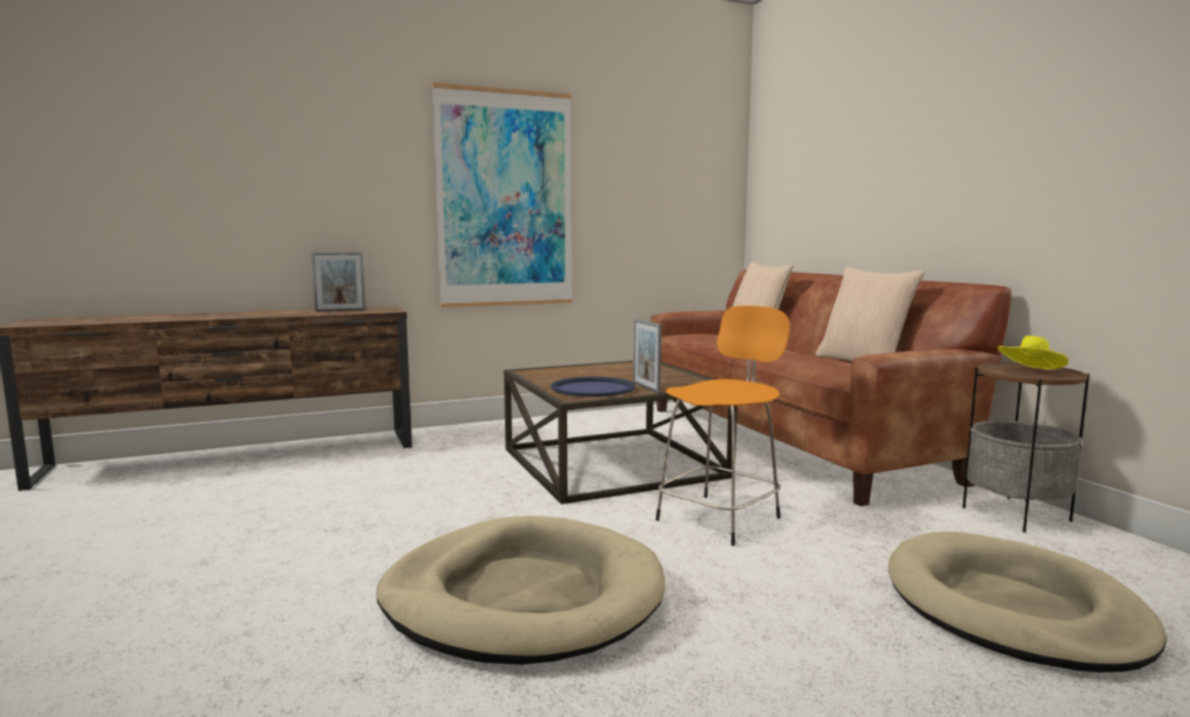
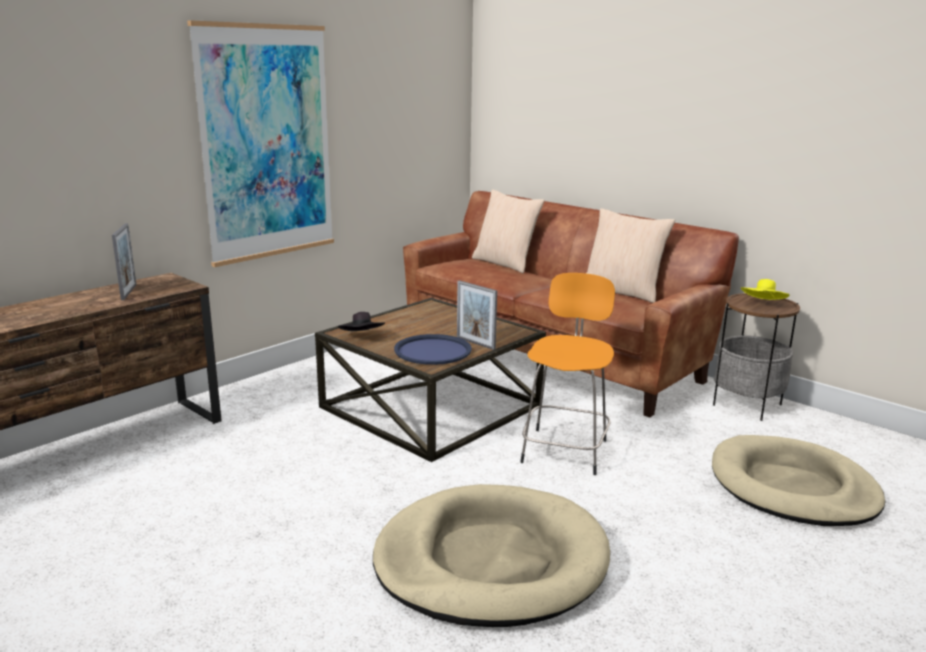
camera: 25 degrees left, 10 degrees up
(340, 311) = (129, 292): picture frame -> picture frame turned 60 degrees counterclockwise
(541, 375) = (362, 337): none -> black hat

